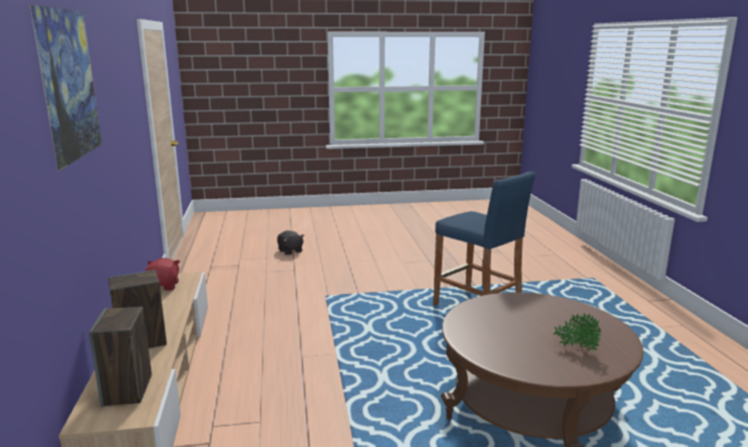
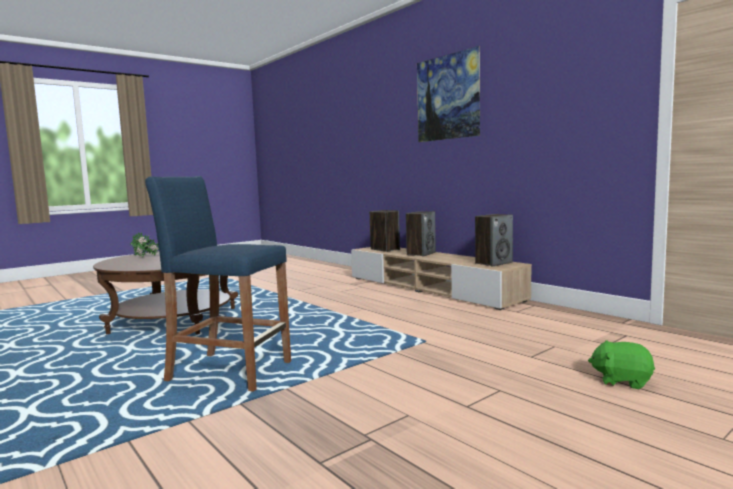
camera: 150 degrees right, 10 degrees down
(164, 286) = (493, 263): red plush toy -> speaker
(290, 251) = (621, 380): black plush toy -> green plush toy

